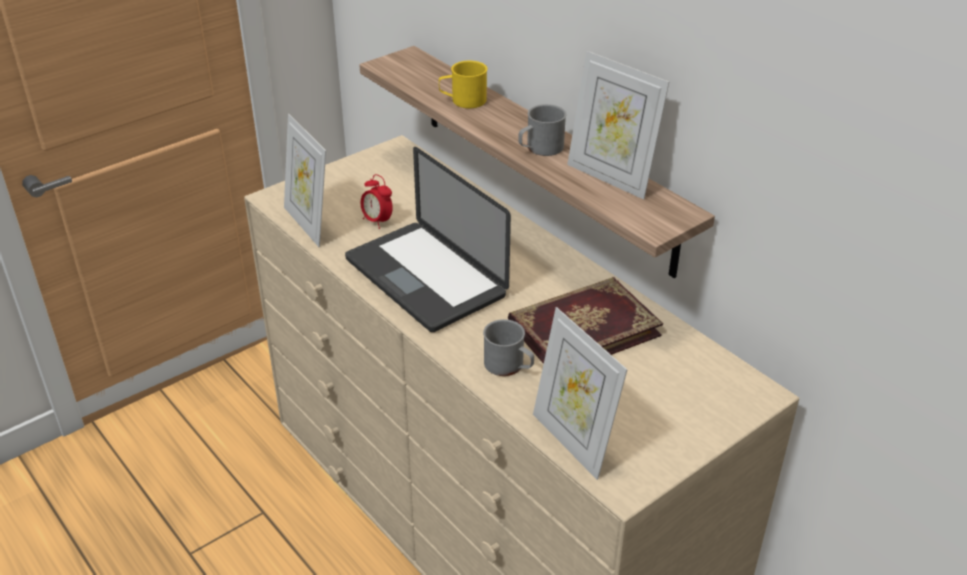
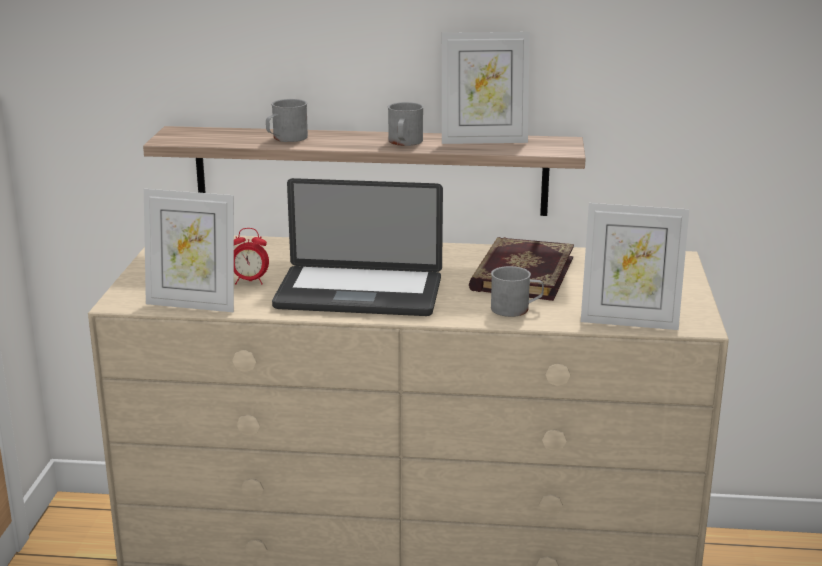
camera: 45 degrees left, 15 degrees down
(463, 100) = (286, 138): yellow mug -> grey mug

